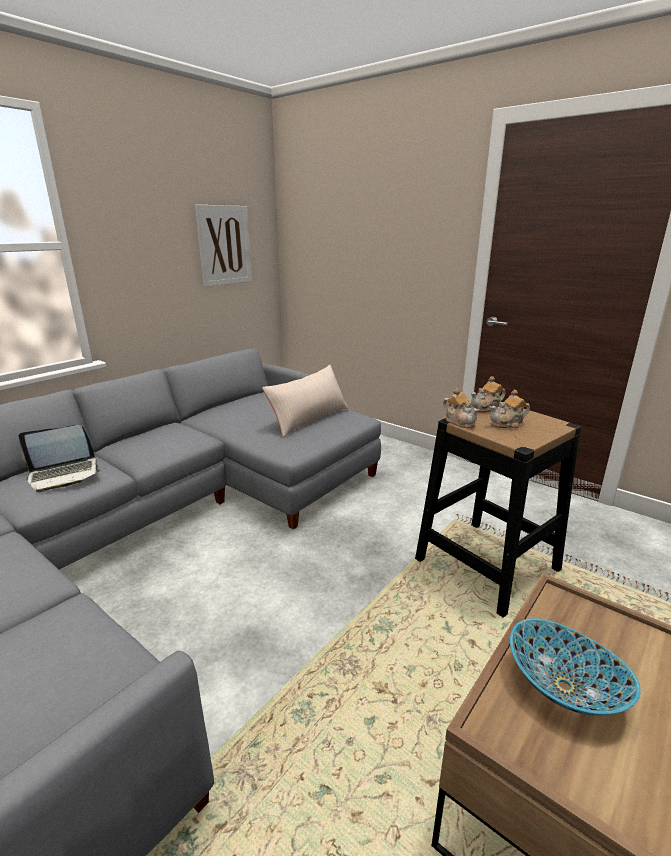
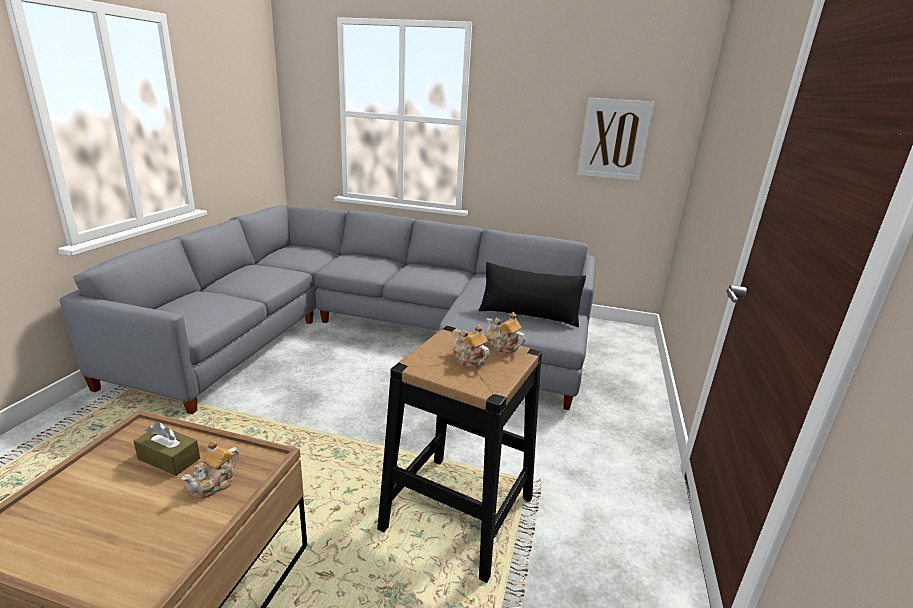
camera: 65 degrees right, 0 degrees up
(64, 474) = (362, 263): laptop -> none
(309, 419) = (528, 314): beige pillow -> black pillow
(460, 422) = (449, 334): teapot -> teapot (215, 483)
(564, 685) = (169, 459): bowl -> brown tissue box

